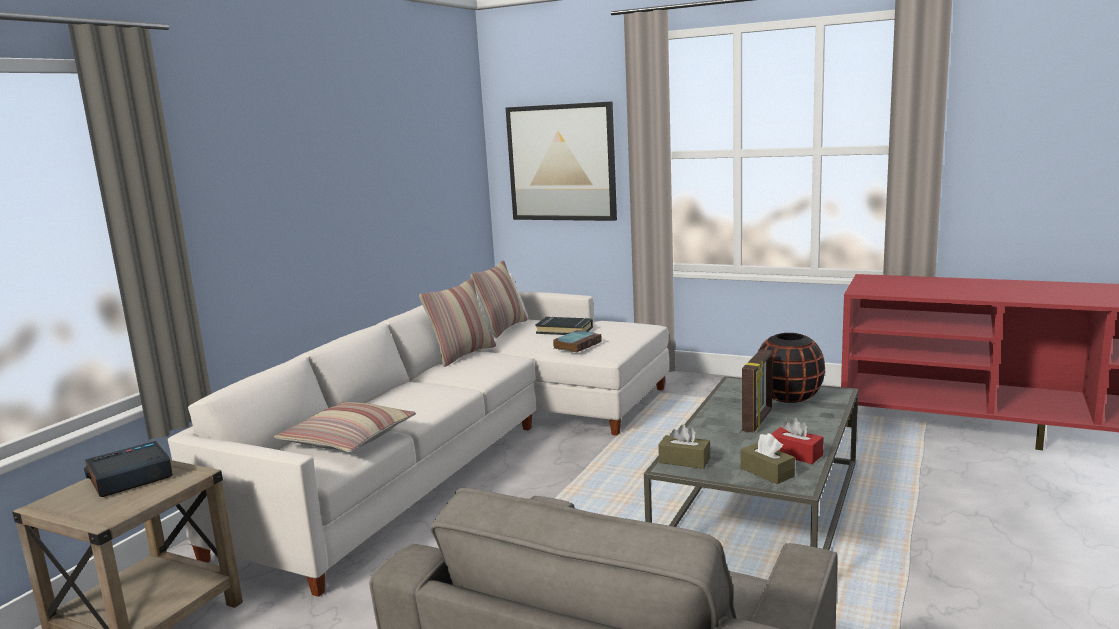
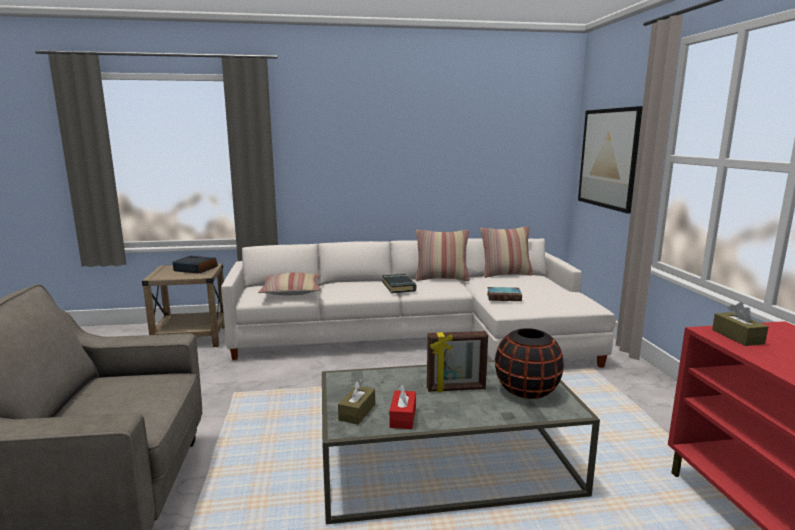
camera: 55 degrees right, 0 degrees up
(565, 330) = (527, 287): black book -> black book (399, 286)
(684, 461) = (352, 379): brown tissue box -> brown tissue box (737, 337)

